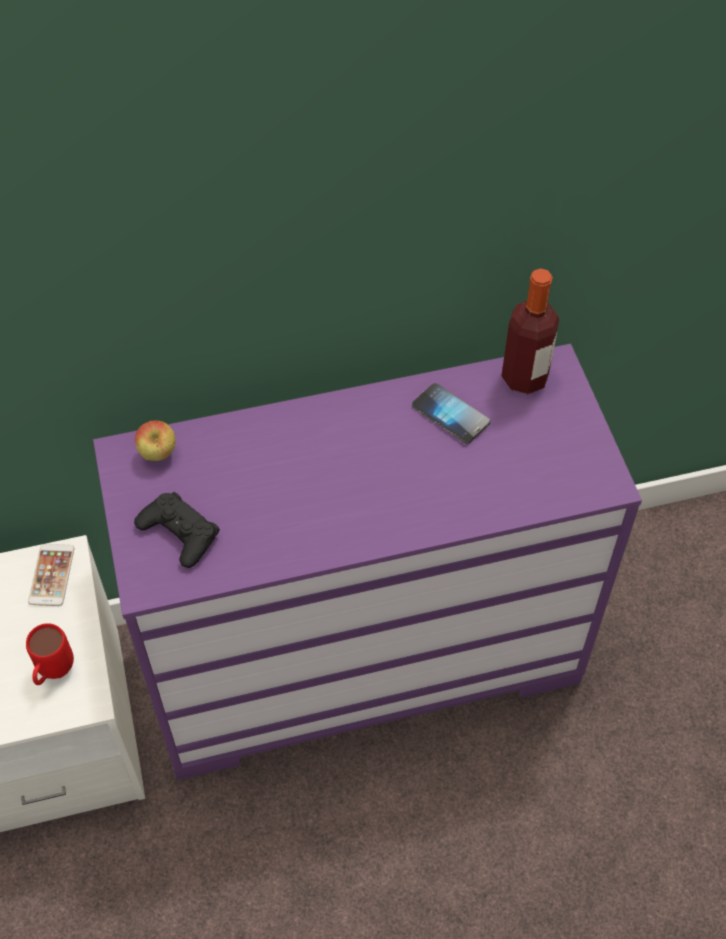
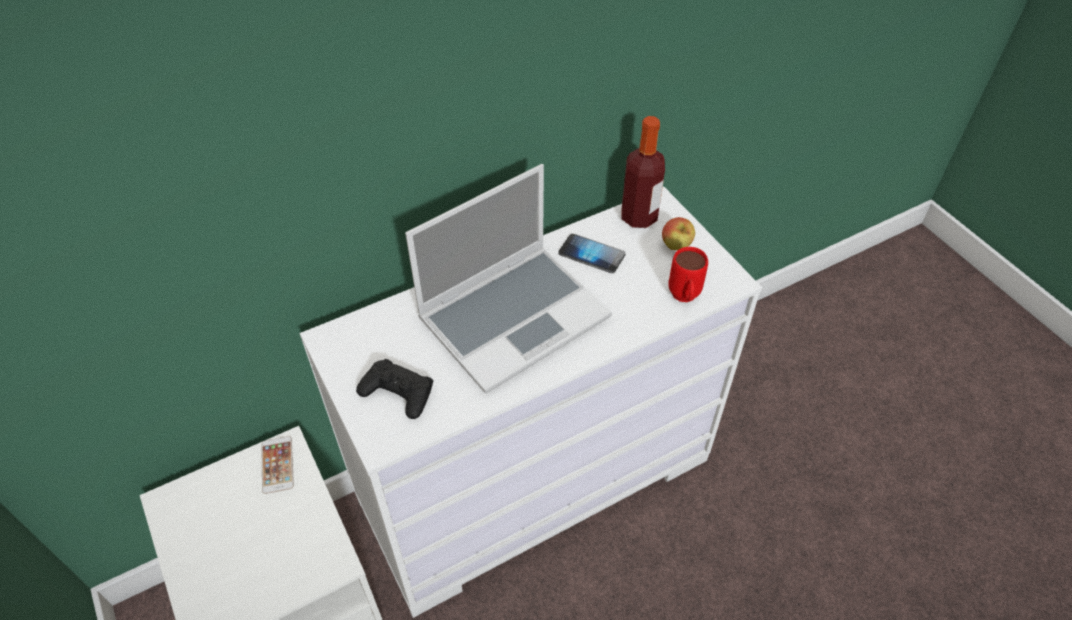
camera: 15 degrees left, 5 degrees down
(53, 673) = (300, 547): red mug -> red mug (684, 299)
(158, 454) = (360, 333): apple -> apple (676, 246)
(335, 472) = (514, 316): none -> laptop
(363, 654) = (535, 478): purple dresser -> white dresser

